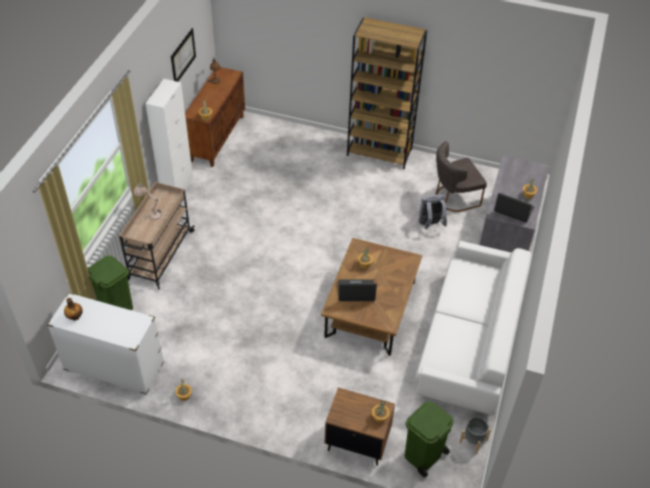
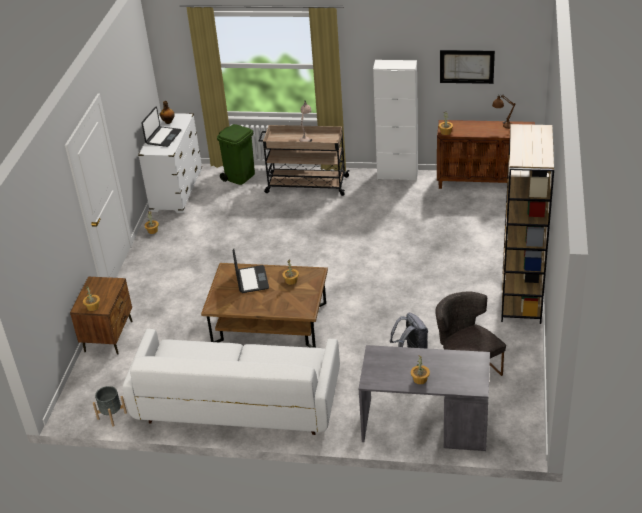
camera: 85 degrees right, 10 degrees down
(423, 455) = (95, 381): green trash can -> none
(513, 210) = (386, 368): laptop -> laptop (163, 137)

